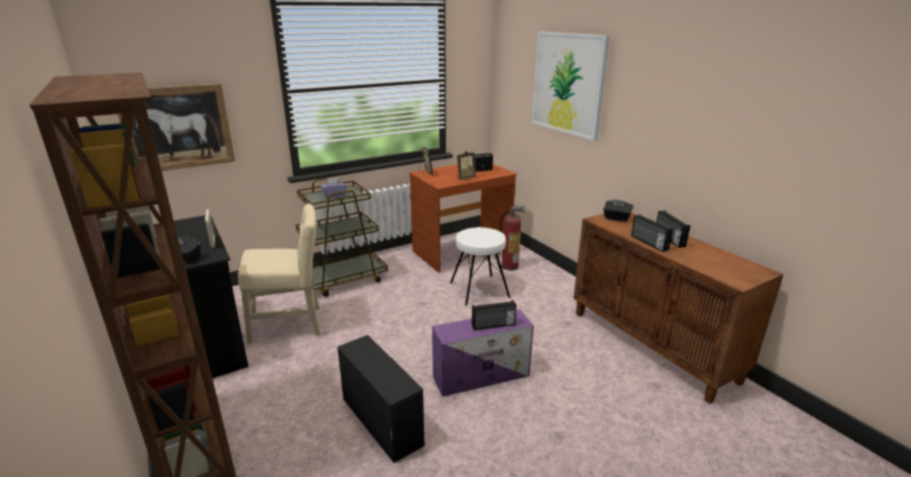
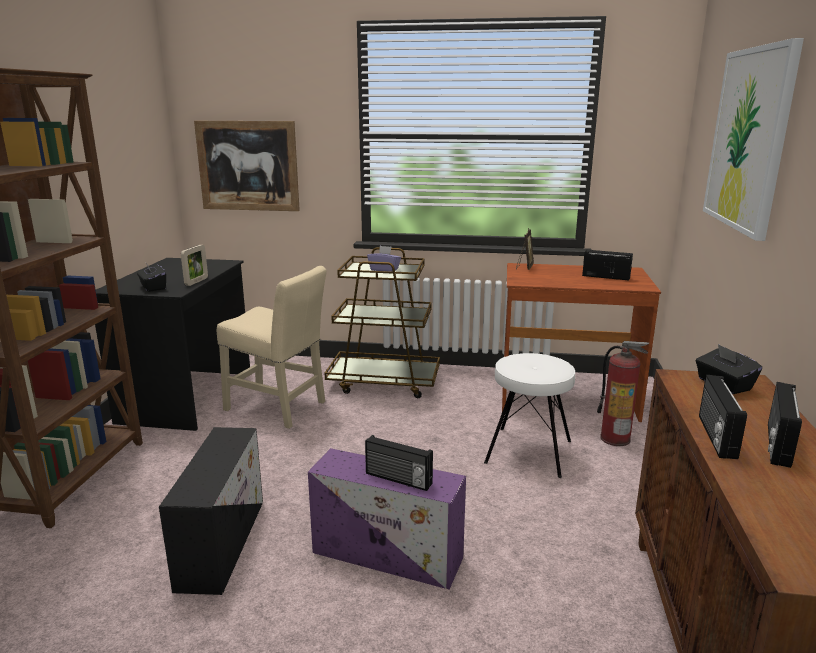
camera: 40 degrees right, 5 degrees down
(465, 178) = (568, 281): picture frame -> none

